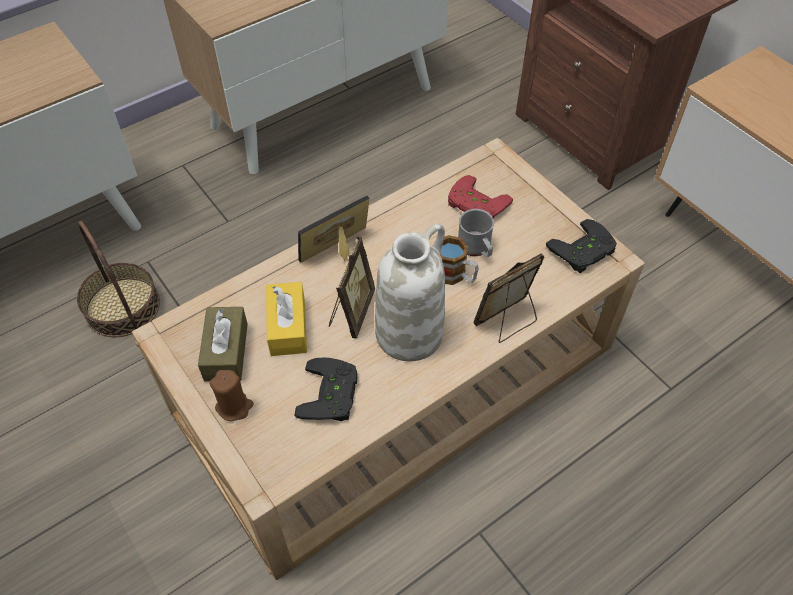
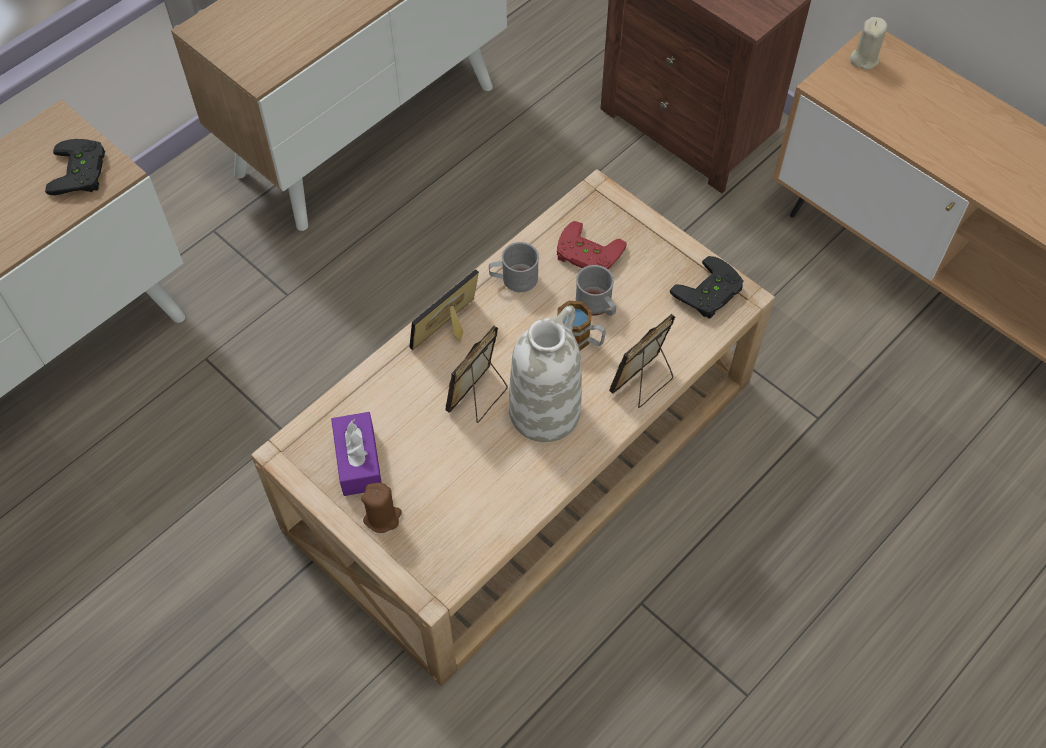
camera: 10 degrees left, 5 degrees up
(122, 307) = (191, 418): basket -> none
(226, 351) = (358, 461): brown tissue box -> purple tissue box
(288, 326) = (416, 423): yellow tissue box -> none
(333, 395) = (480, 489): black game controller -> black game controller (82, 172)
(351, 312) = (479, 397): picture frame -> picture frame turned 150 degrees counterclockwise
(405, 215) = (514, 279): none -> grey mug
(752, 72) = (864, 59): none -> beige candle

